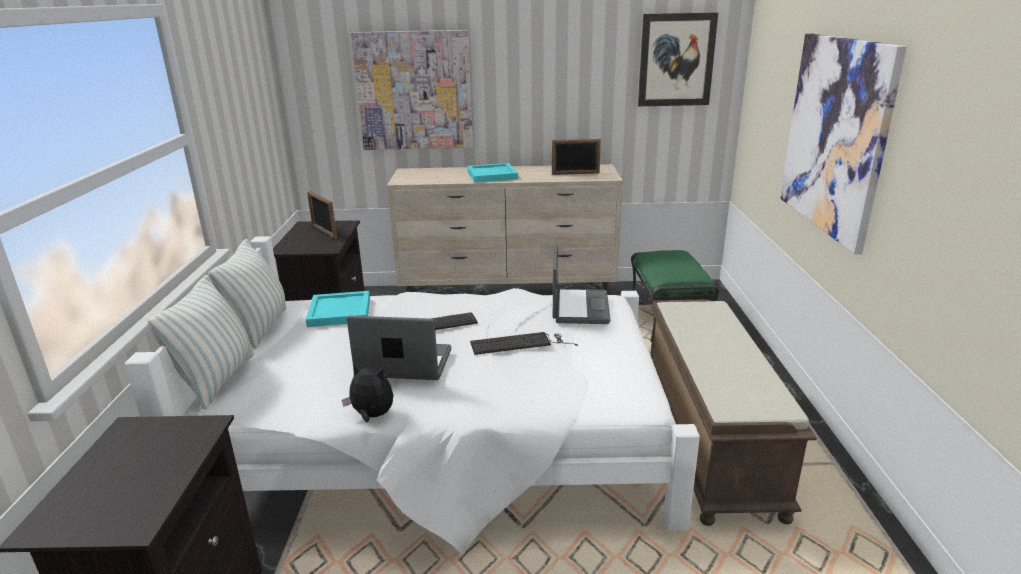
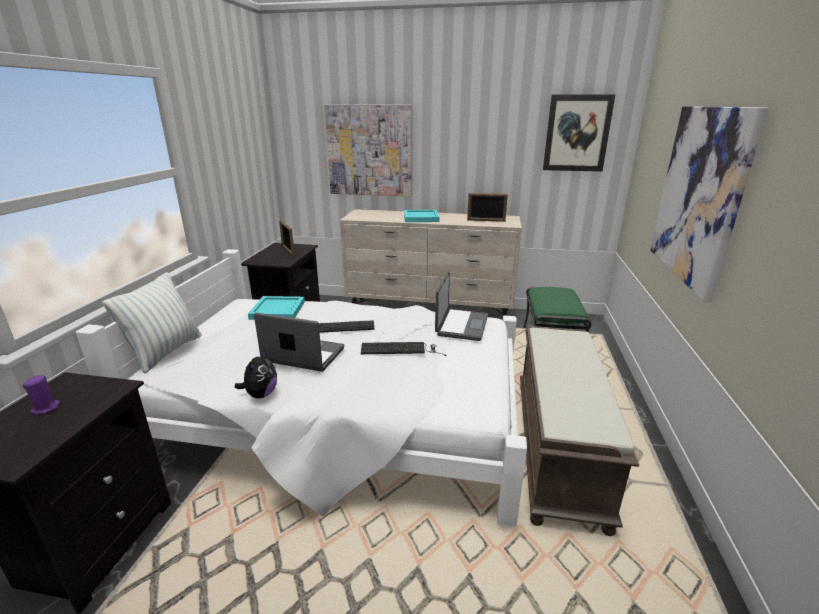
camera: 10 degrees right, 0 degrees up
(126, 461) = (46, 408): none -> purple candle
(259, 328) = (217, 317): pillow -> none
(372, 416) = (261, 394): plush toy -> plush toy turned 75 degrees clockwise

